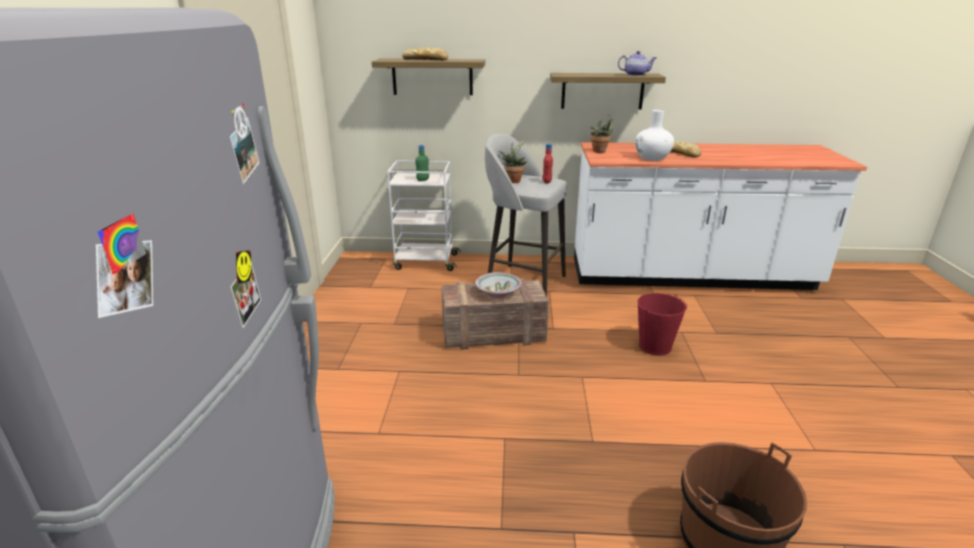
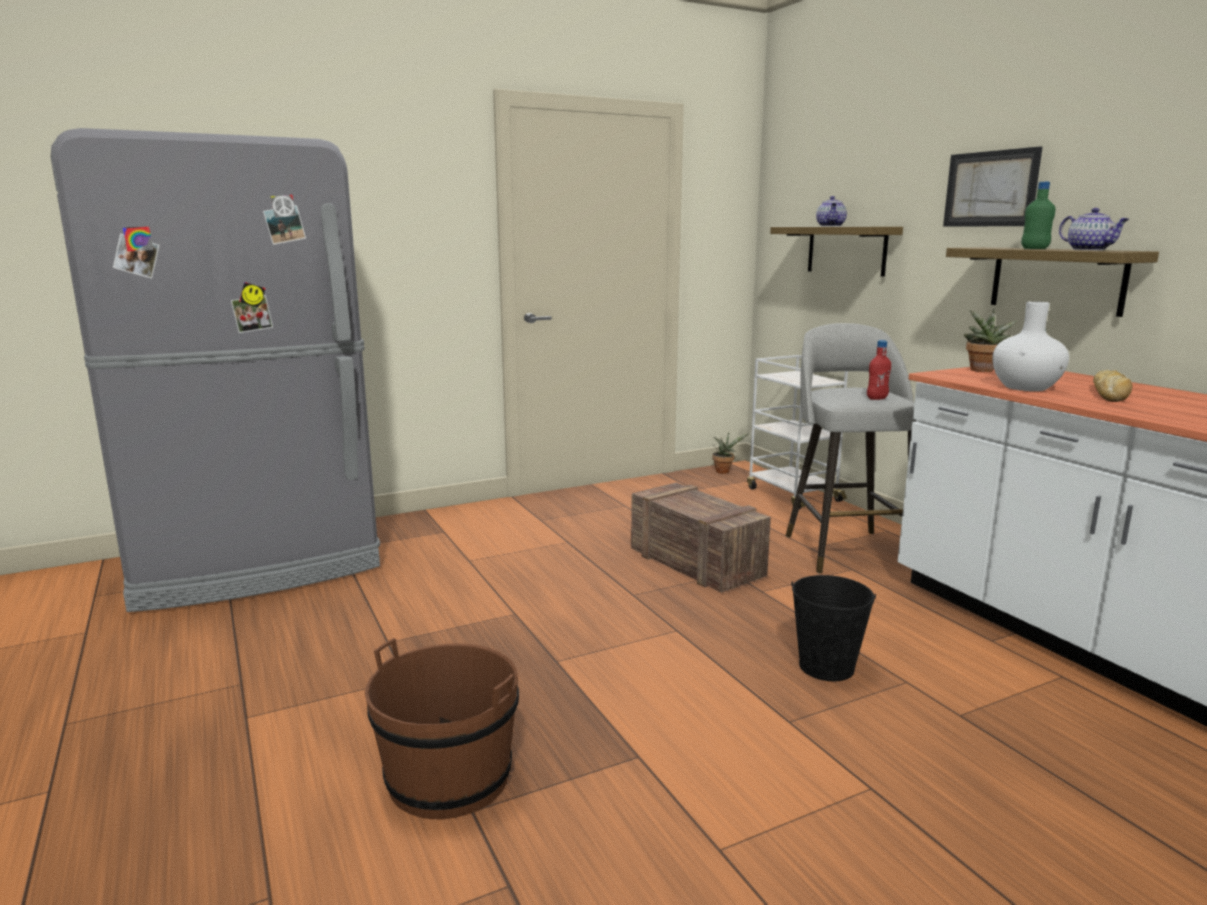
camera: 60 degrees right, 10 degrees down
(423, 180) = (795, 379): green bottle -> green bottle (1035, 248)
(426, 59) = (831, 226): bread -> teapot
(498, 293) = (699, 506): bowl -> none
(513, 180) = (843, 389): potted plant -> potted plant (724, 471)
(553, 35) = (990, 189): none -> picture
(654, 346) = (826, 666): red bucket -> black bucket

